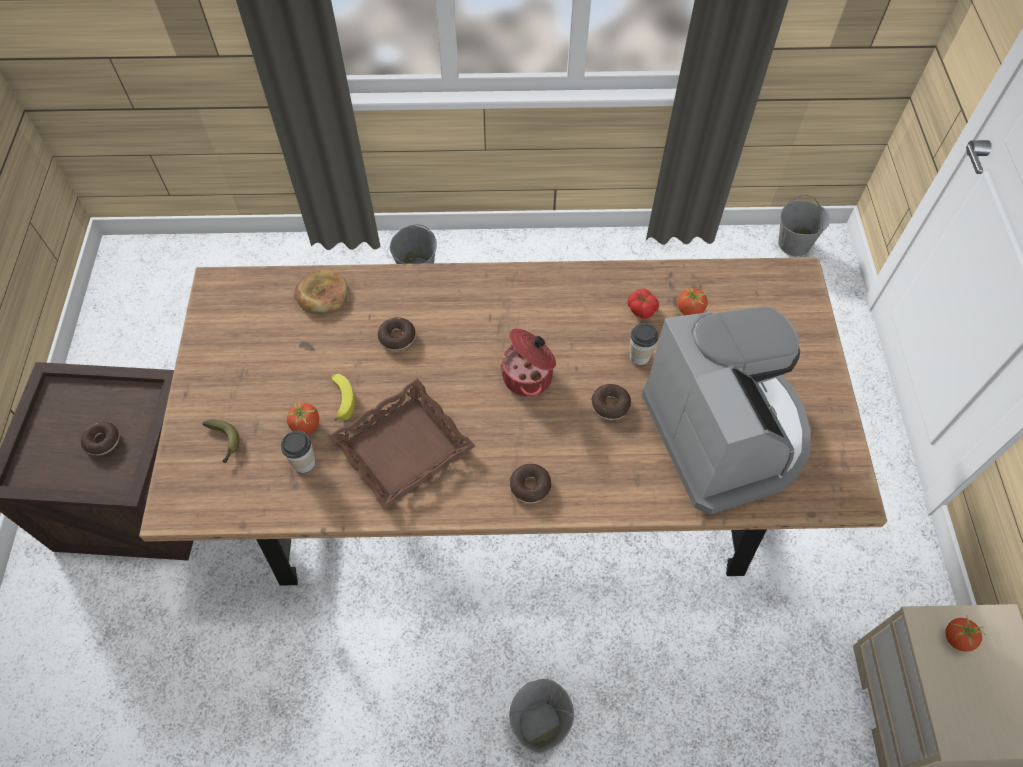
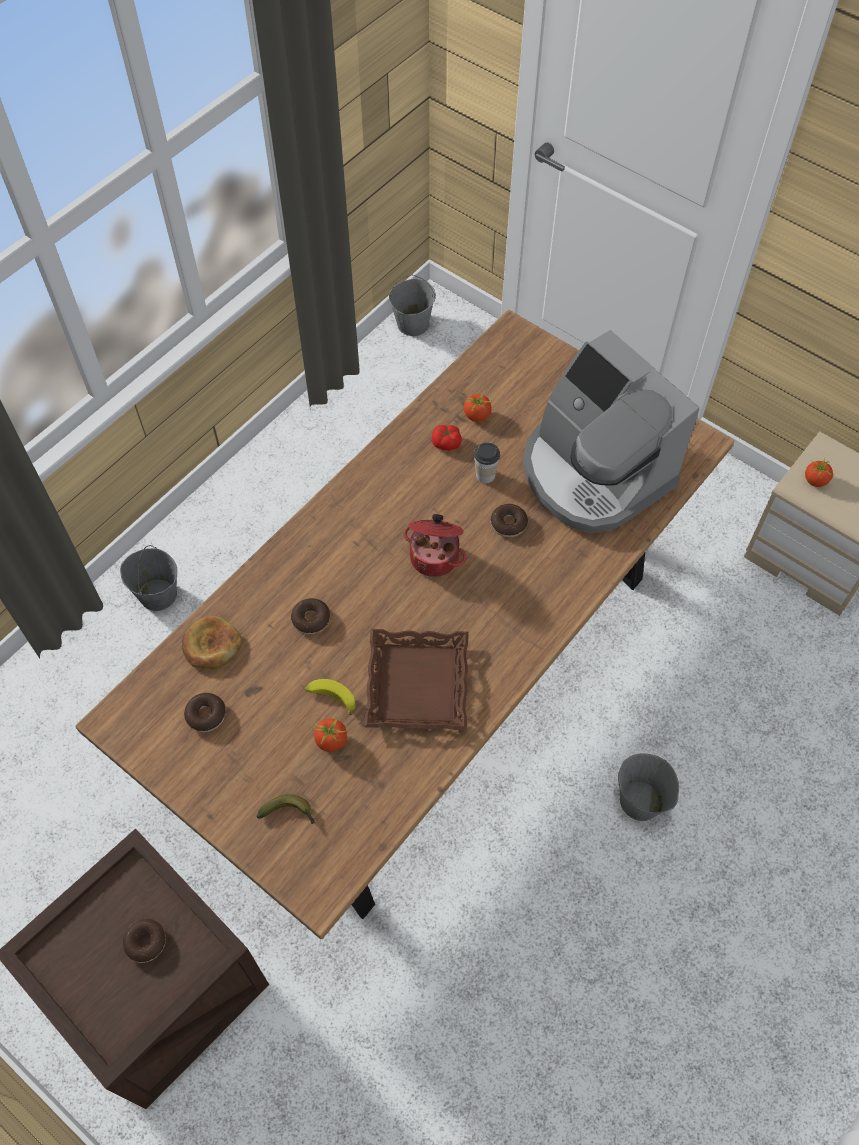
camera: 50 degrees left, 0 degrees up
(304, 462) = (366, 764): cup -> none
(530, 486) = (528, 623): donut -> donut (206, 715)
(725, 432) = (593, 473): coffee machine -> coffee machine turned 150 degrees counterclockwise

